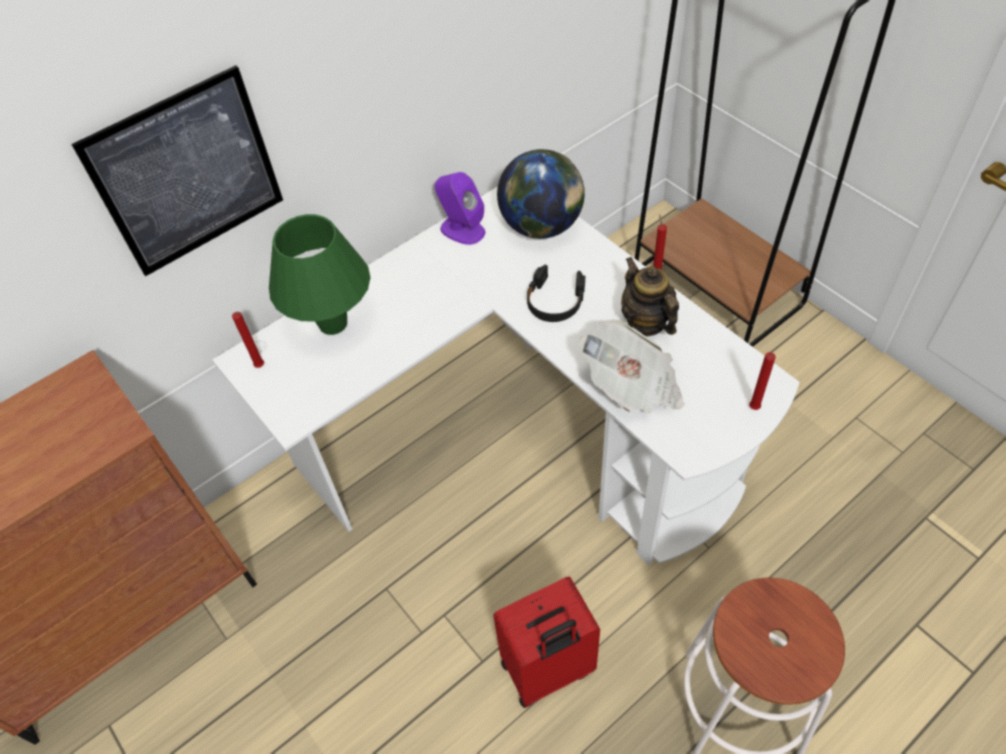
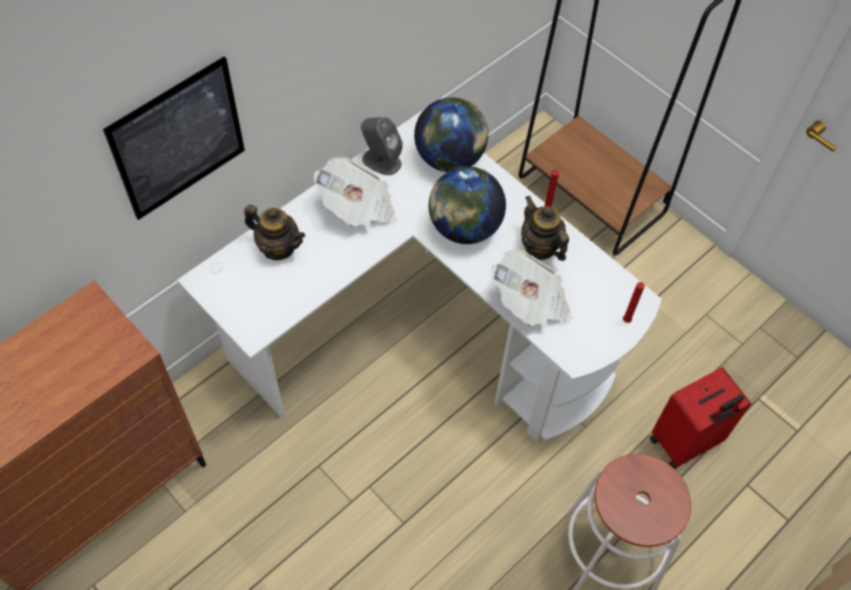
camera: 10 degrees left, 5 degrees up
(260, 367) = (220, 287): red candle -> none
(333, 323) = (278, 247): green table lamp -> teapot
(430, 280) = (358, 207): none -> newspaper
(462, 230) = (381, 161): purple speaker -> grey speaker
(548, 670) = (457, 529): red suitcase -> red suitcase (685, 443)
(555, 301) = (464, 228): black headphones -> globe

